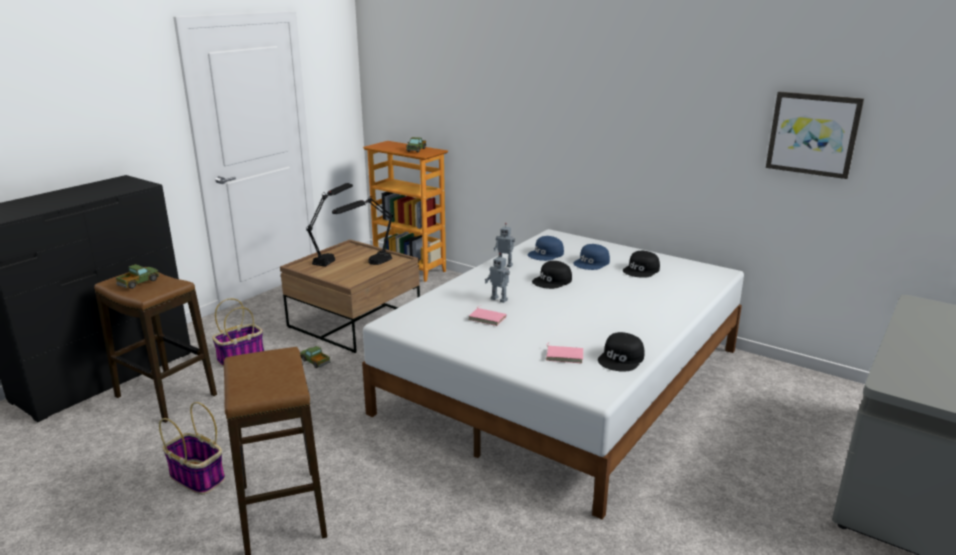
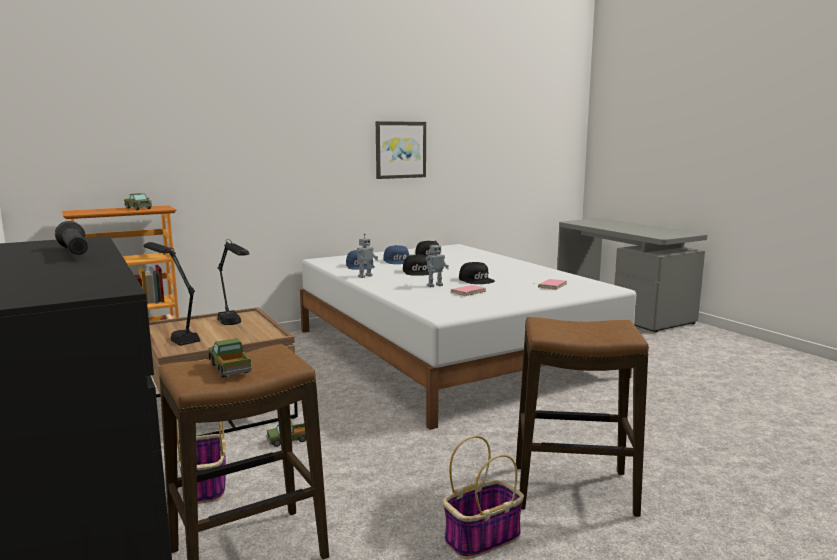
camera: 65 degrees left, 10 degrees down
(96, 193) = (75, 253): none -> black flashlight
(621, 359) = (566, 277): black cap -> black cap (477, 280)
(813, 134) = (483, 138): picture -> picture (400, 150)

